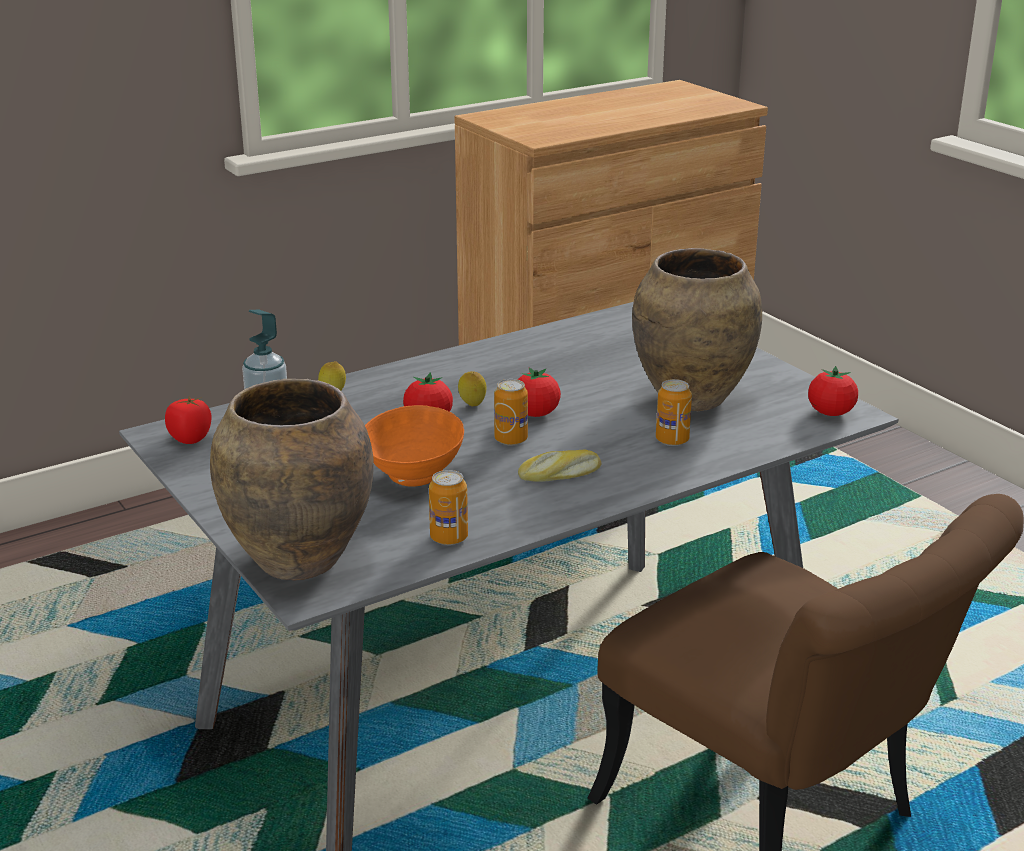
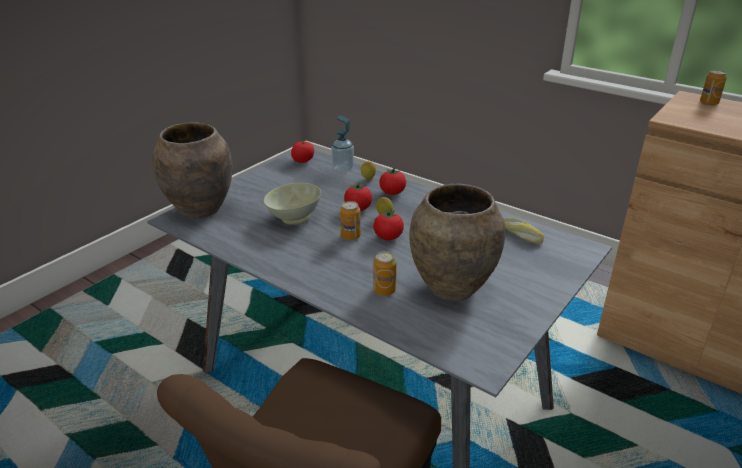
camera: 70 degrees right, 5 degrees up
(412, 475) = (294, 218): orange bowl -> beige bowl
(449, 538) = (233, 241): can -> can (708, 103)
(560, 475) = (315, 260): bread -> bread (521, 235)
(830, 413) = (476, 355): tomato -> tomato (392, 193)

